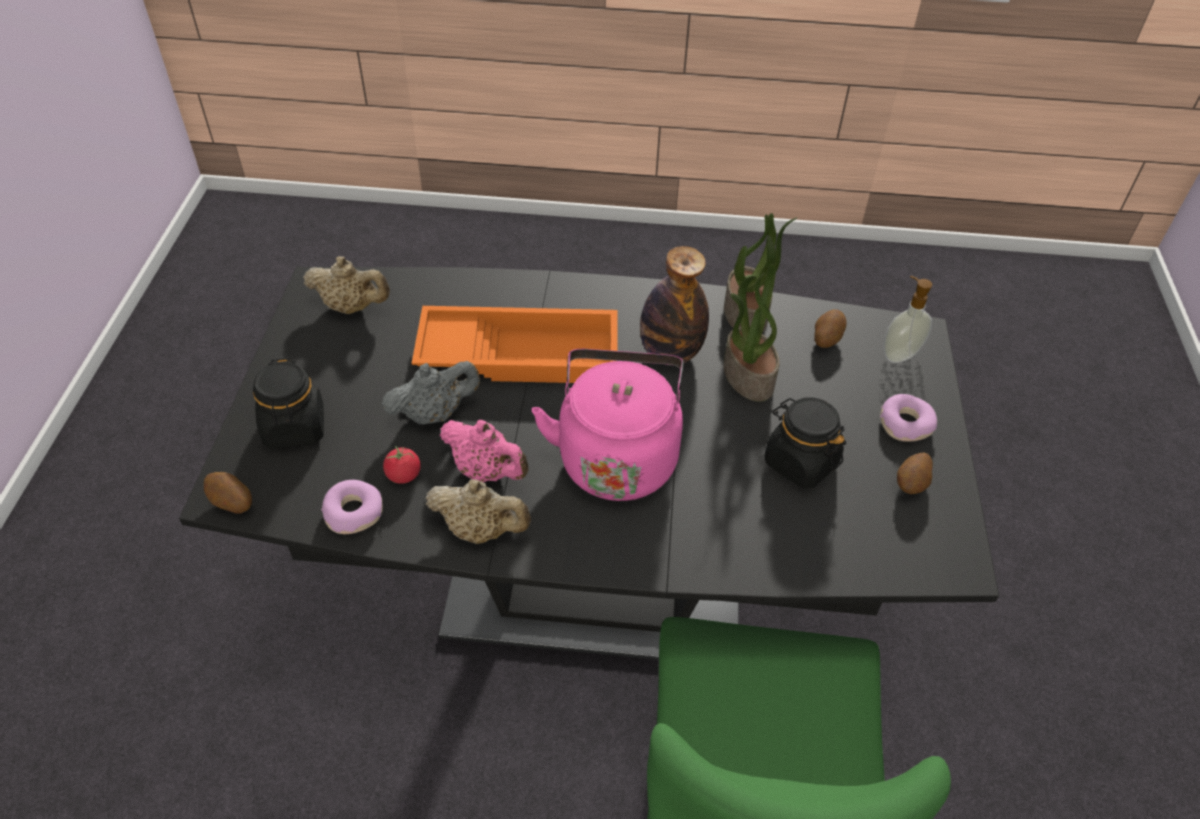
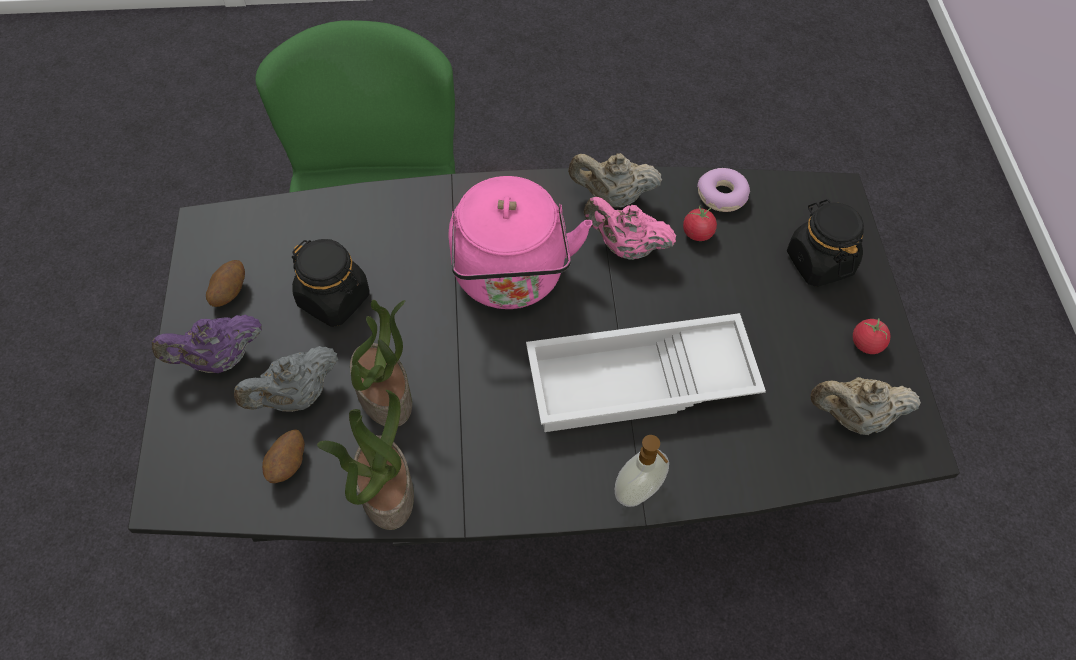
camera: 170 degrees right, 10 degrees up
(232, 503) = (825, 189): potato -> none
(302, 354) = (866, 344): none -> tomato
(434, 414) = (698, 296): grey teapot -> grey teapot (296, 396)
(520, 353) = (639, 384): orange tray -> white tray
(670, 353) = (473, 412): bottle -> none
(899, 354) = (203, 456): soap dispenser -> soap dispenser (639, 492)
(905, 424) = (219, 359): donut -> purple teapot

